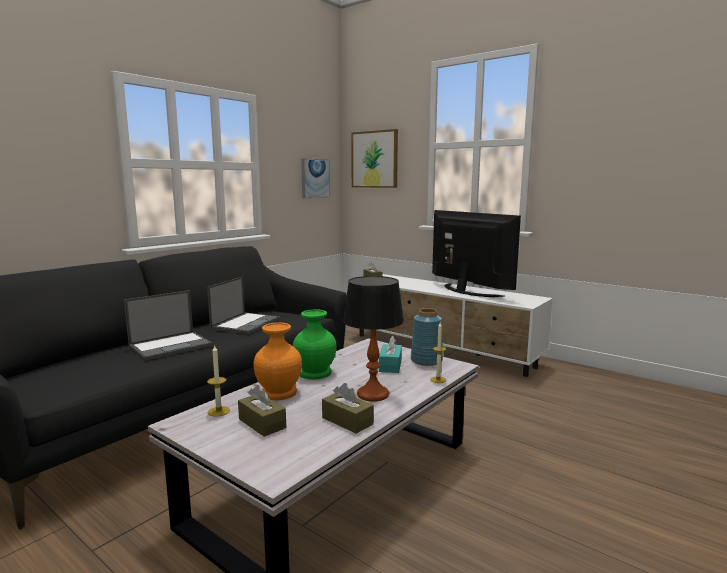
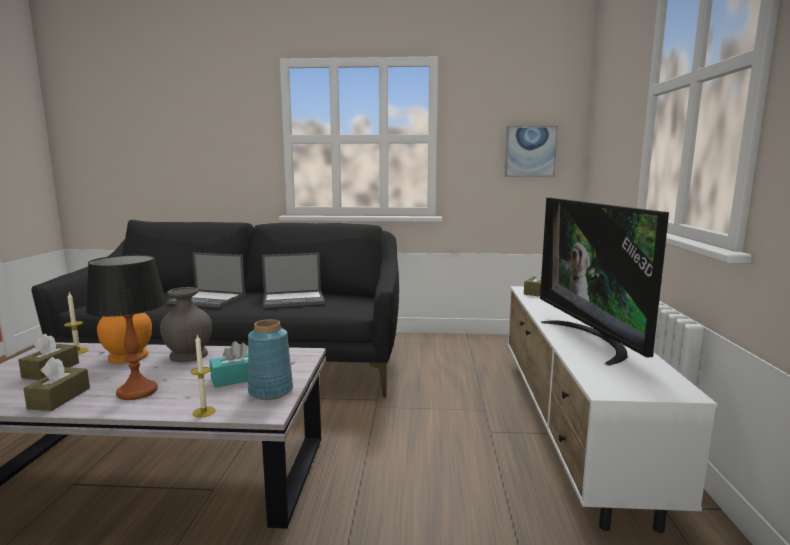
camera: 55 degrees right, 0 degrees up
(316, 372) = (189, 355): green vase -> grey vase
(374, 159) = (607, 121): picture -> none
(466, 291) = (592, 340): television -> television turned 150 degrees clockwise

